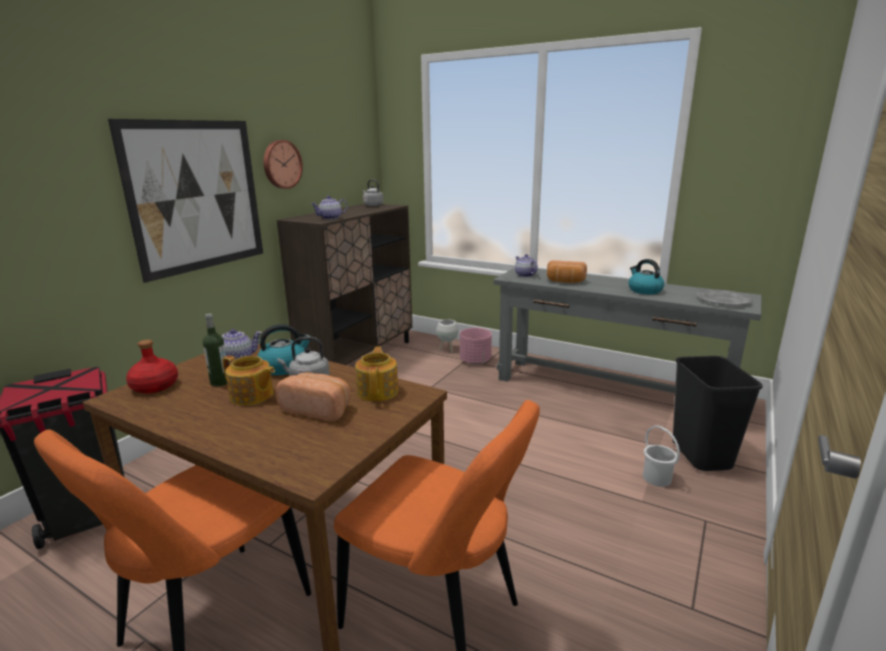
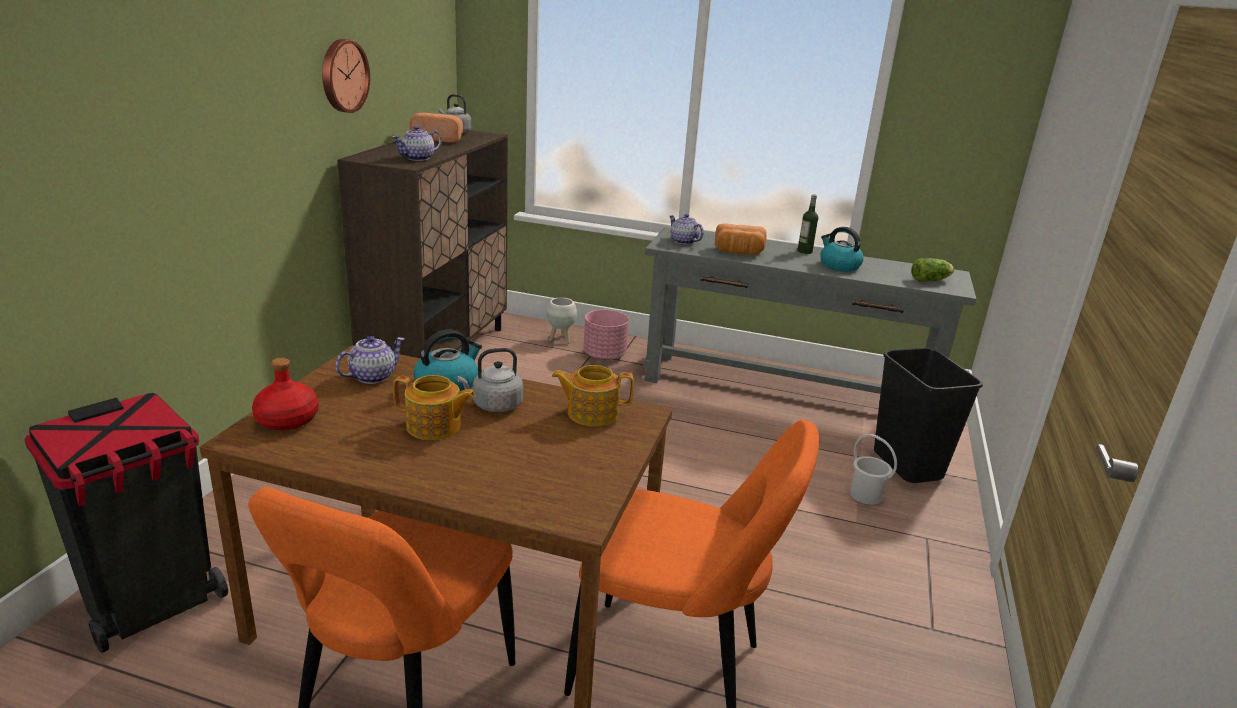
camera: 15 degrees left, 5 degrees up
(196, 196) = (244, 131): picture -> none
(220, 382) = (375, 410): bottle -> bottle (804, 251)
(318, 409) = (533, 440): bread -> bread (439, 139)
(378, 391) = (591, 413): teapot -> teapot turned 75 degrees counterclockwise
(723, 300) = (931, 280): grey plate -> lettuce

